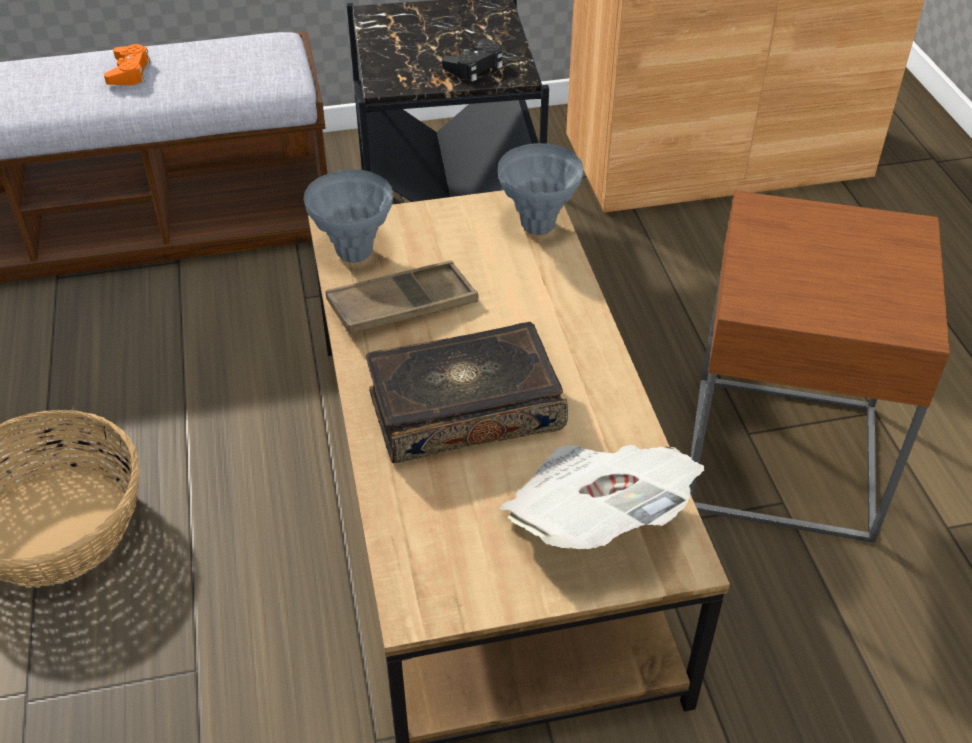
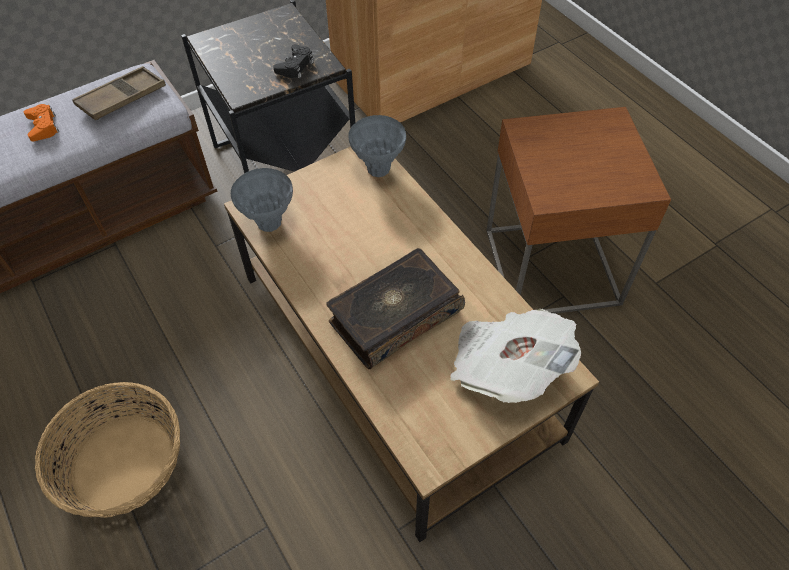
camera: 20 degrees left, 10 degrees up
(403, 306) = (320, 253): brown tray -> brown tray (122, 98)

